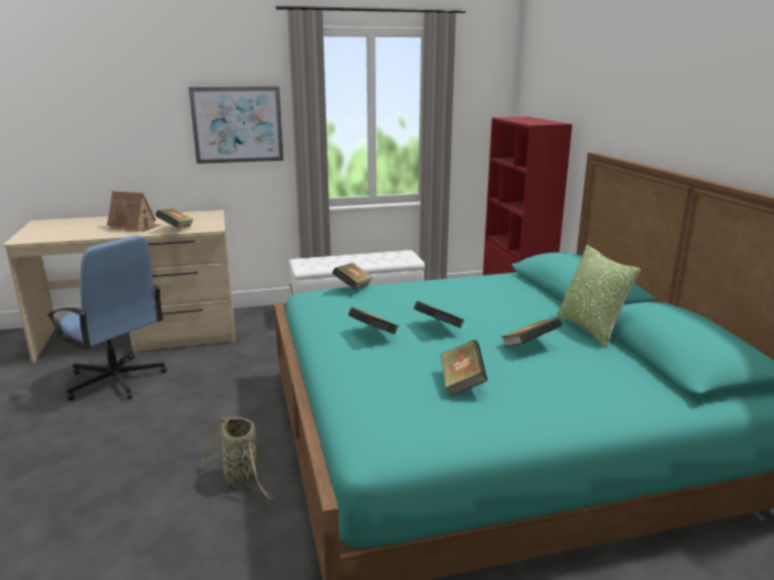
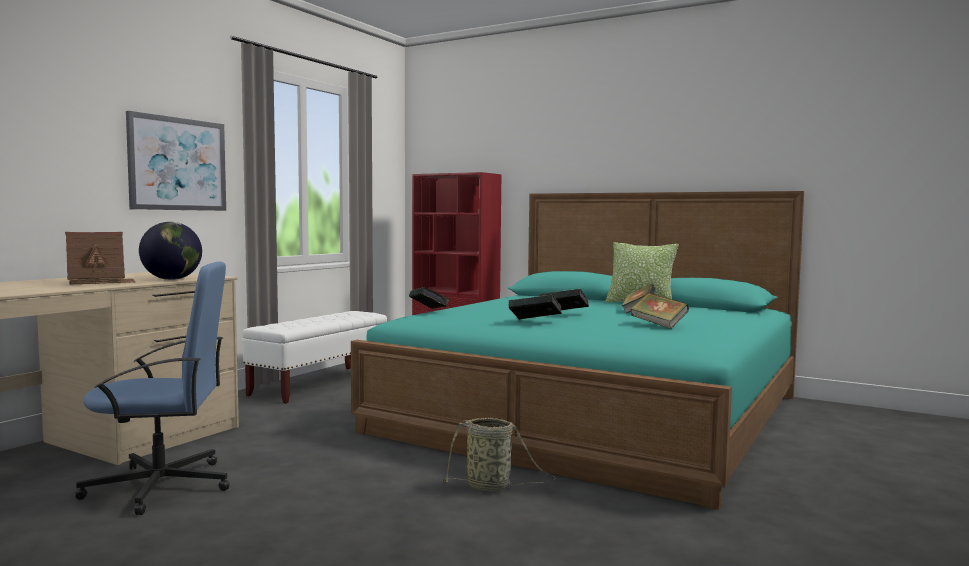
camera: 45 degrees left, 15 degrees down
(176, 229) = (172, 279): book -> globe

